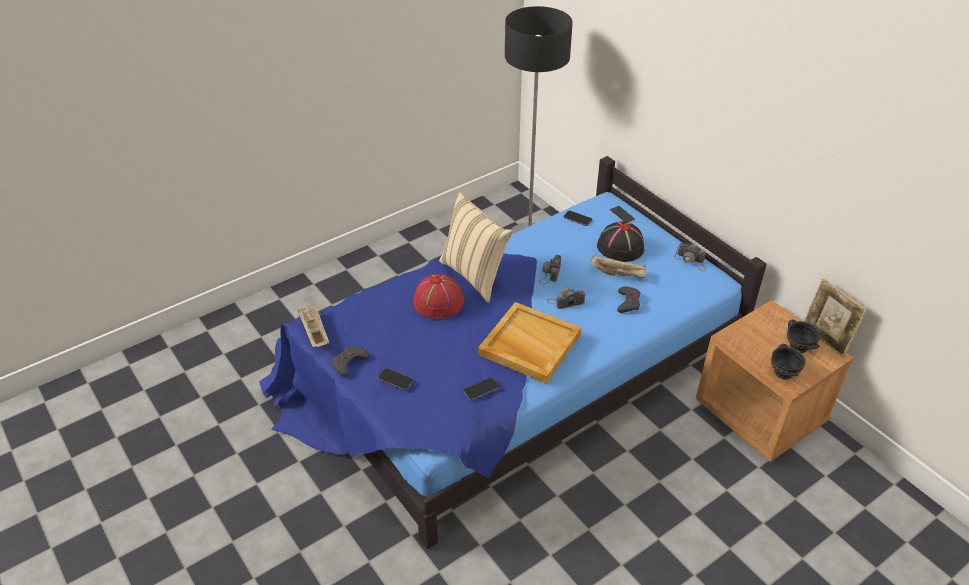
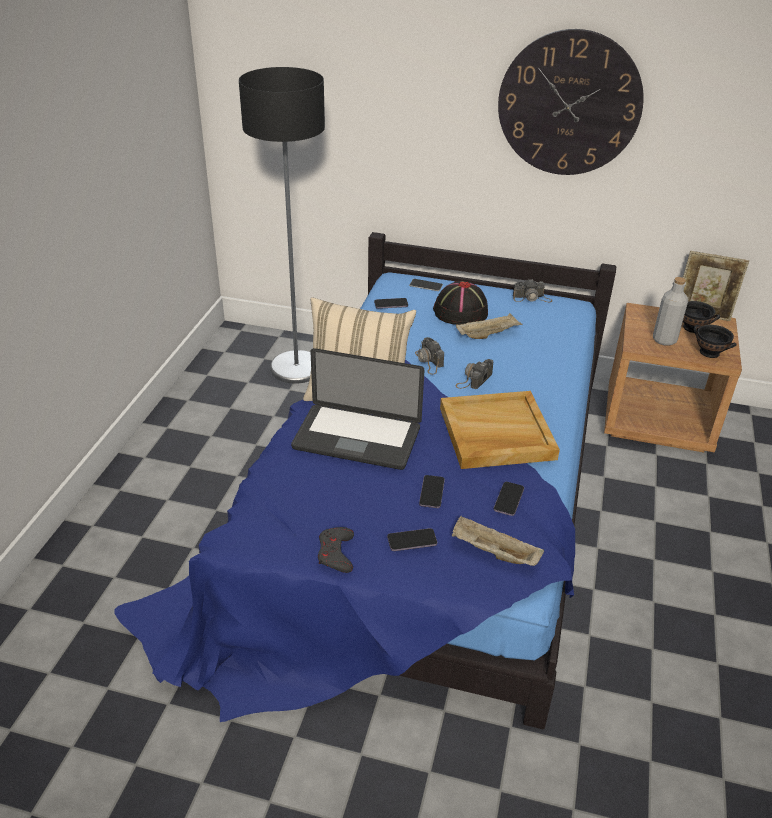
camera: 40 degrees left, 5 degrees down
(314, 333) = (251, 545): beige tray -> beige tray (493, 553)
(439, 302) = (357, 438): red hat -> laptop
(442, 359) = (431, 492): none -> phone
(628, 302) = (528, 354): grey game controller -> none
(749, 110) = (569, 104): none -> wall clock
(758, 344) = (664, 340): none -> grey bottle

